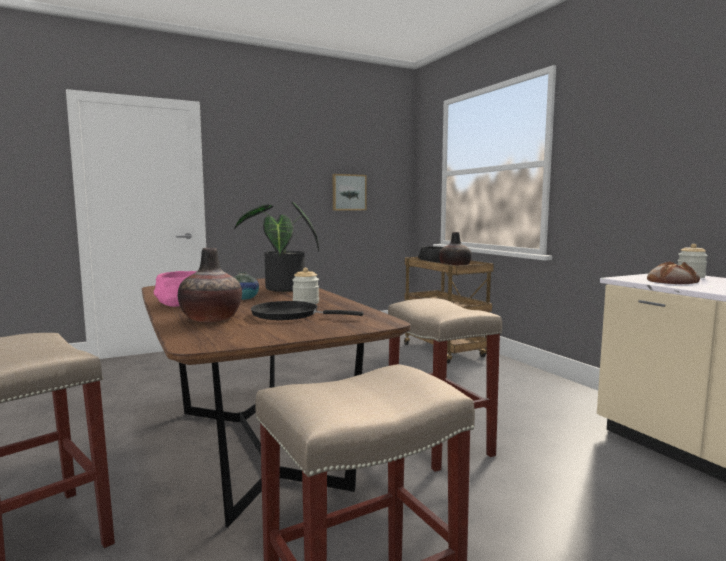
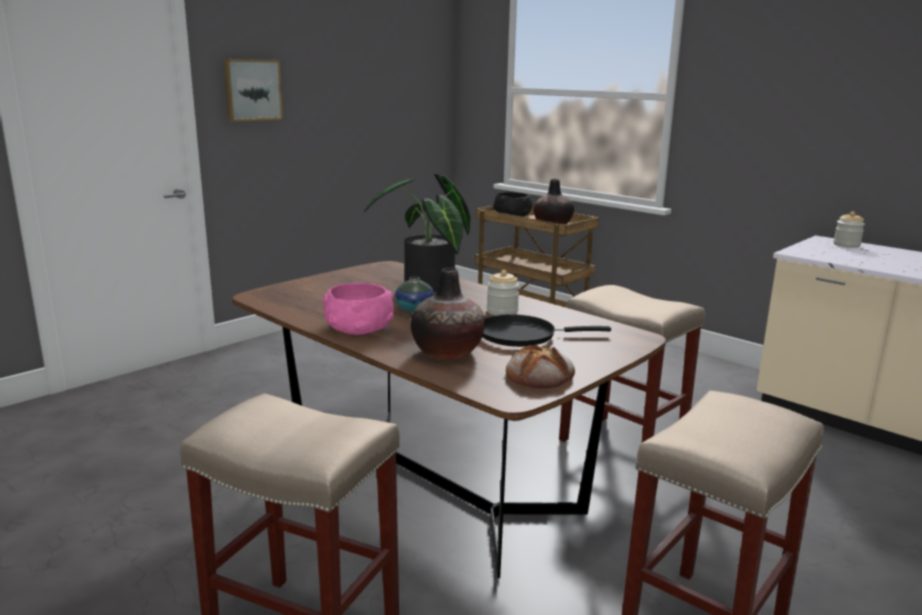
camera: 20 degrees left, 10 degrees up
(348, 192) = (380, 114): picture -> picture (252, 90)
(672, 281) = (843, 255): bread -> bread (540, 375)

